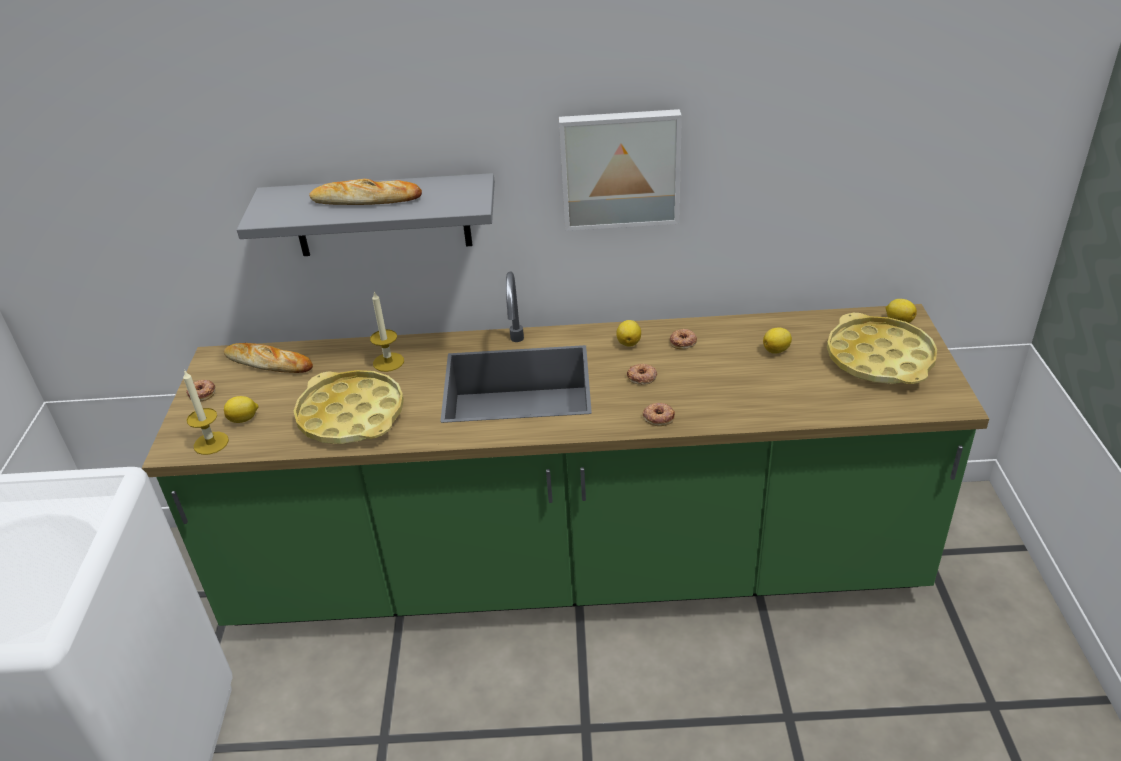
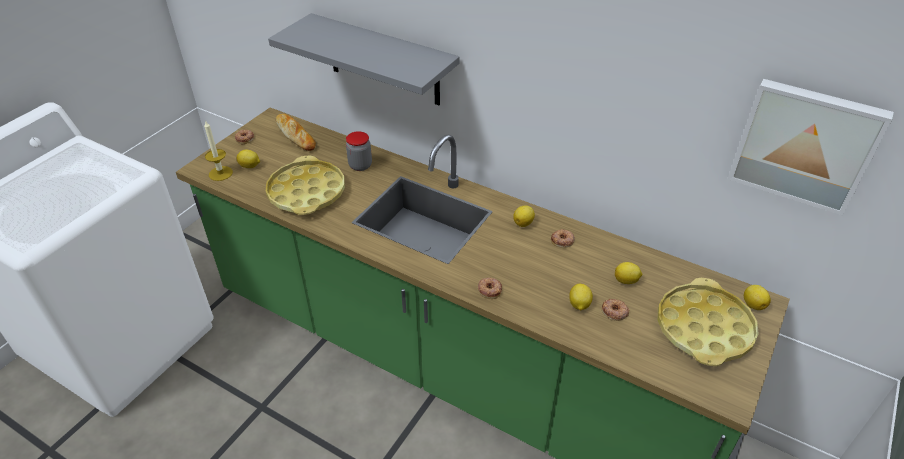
camera: 30 degrees right, 5 degrees up
(366, 200) = (359, 46): bread -> none
(388, 362) = (360, 165): candle -> jar
(620, 168) = (552, 85): picture -> picture (805, 144)
(642, 377) = (507, 254): donut -> donut (614, 312)
(756, 390) = (579, 305): none -> lemon

